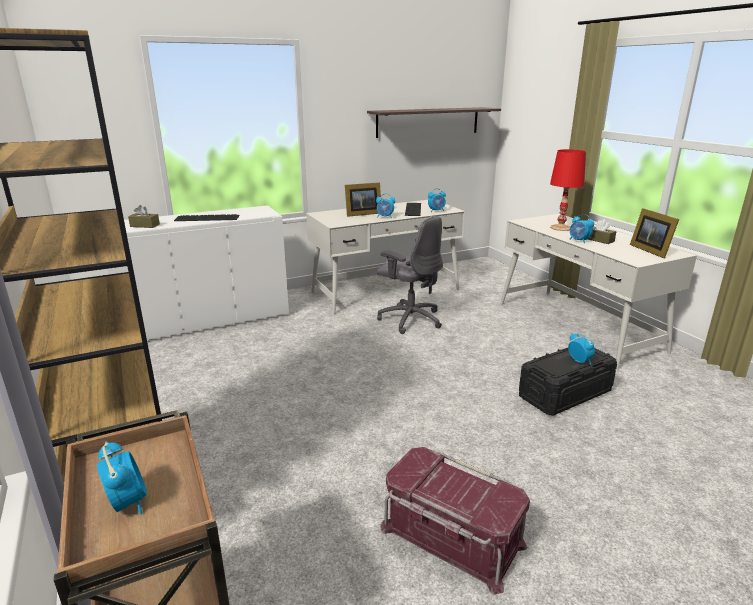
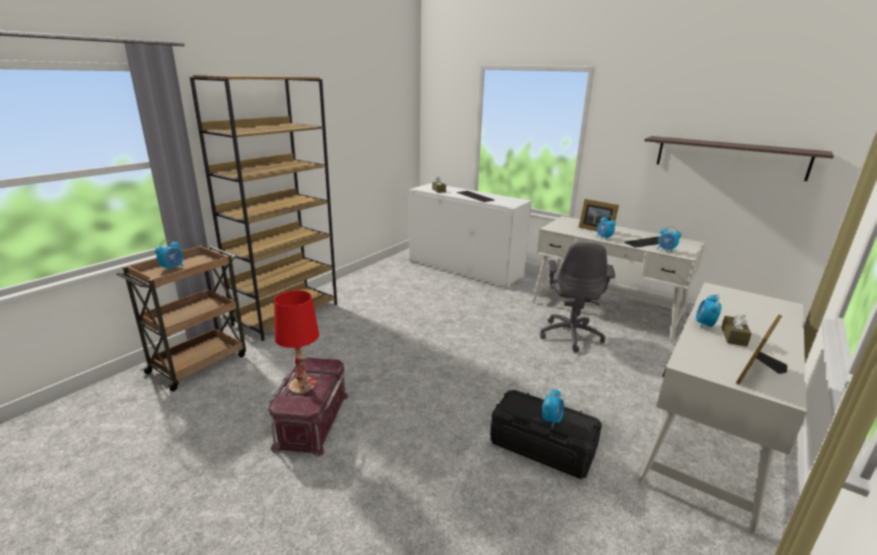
camera: 60 degrees right, 0 degrees up
(561, 228) = (738, 311): red table lamp -> red table lamp (302, 385)

